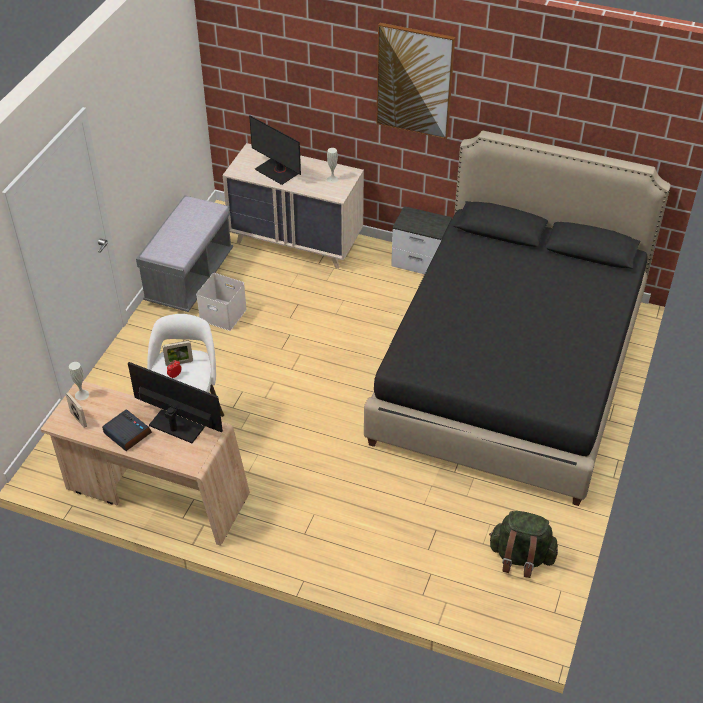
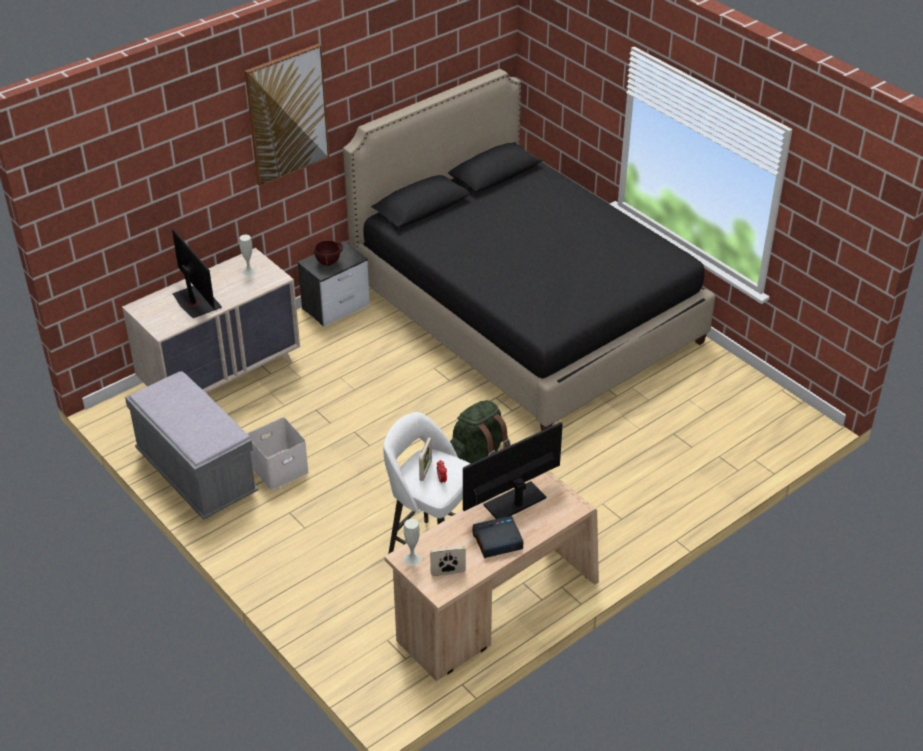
camera: 60 degrees left, 5 degrees down
(278, 171) = (196, 301): monitor -> monitor turned 105 degrees counterclockwise
(417, 222) = (329, 263): none -> brown bowl
(520, 557) = (735, 397): green backpack -> green backpack (478, 456)

